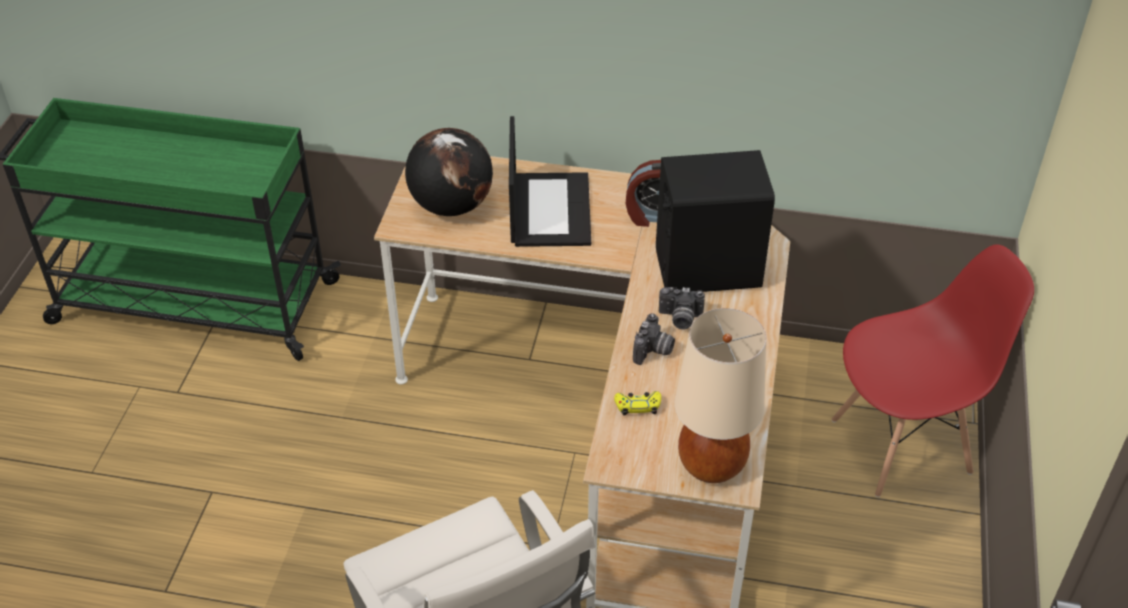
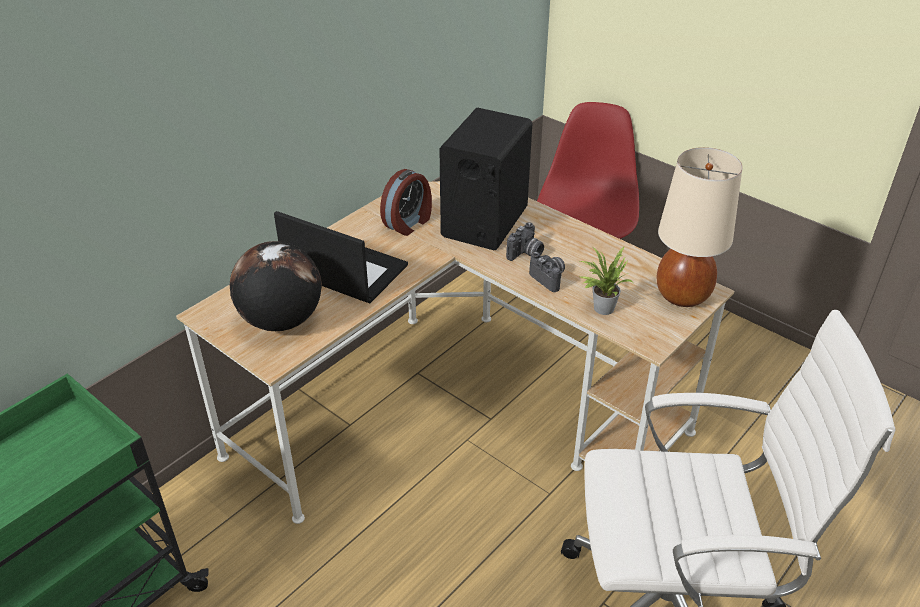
camera: 60 degrees left, 5 degrees down
(638, 406) = (601, 307): yellow game controller -> potted plant

